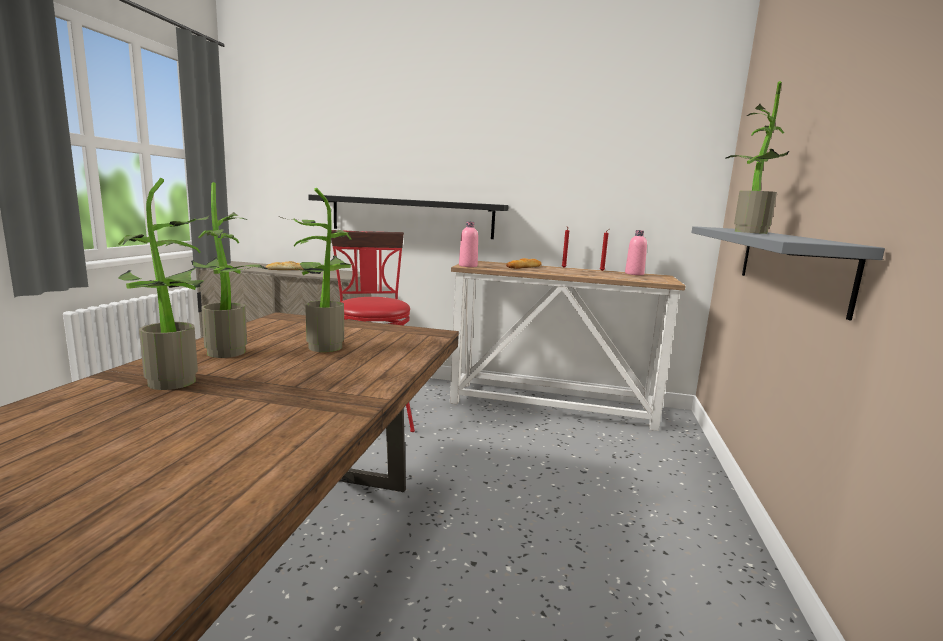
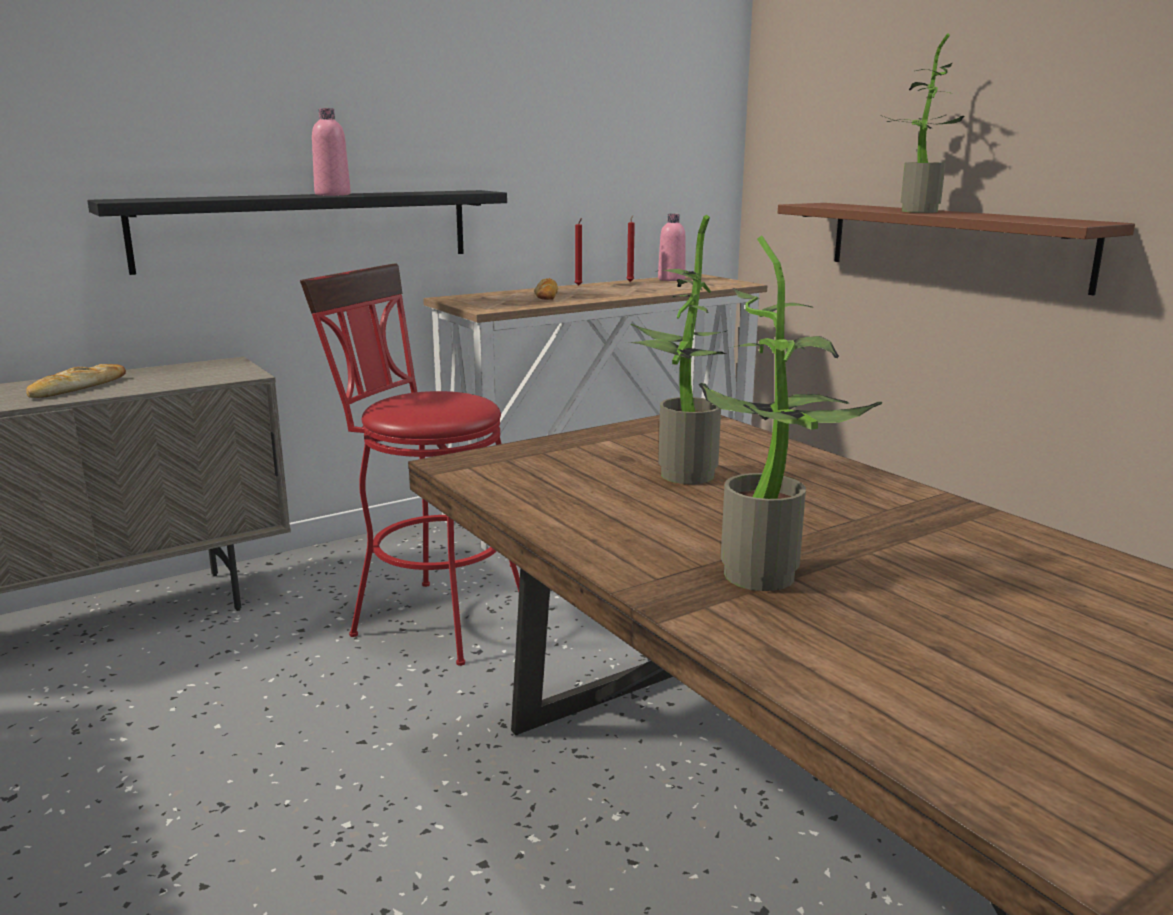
camera: 45 degrees left, 5 degrees up
(232, 352) = (642, 523): potted plant -> none
(468, 266) = (486, 308): pink bottle -> pink bottle (332, 194)
(789, 264) = (953, 244): grey shelf -> brown shelf

